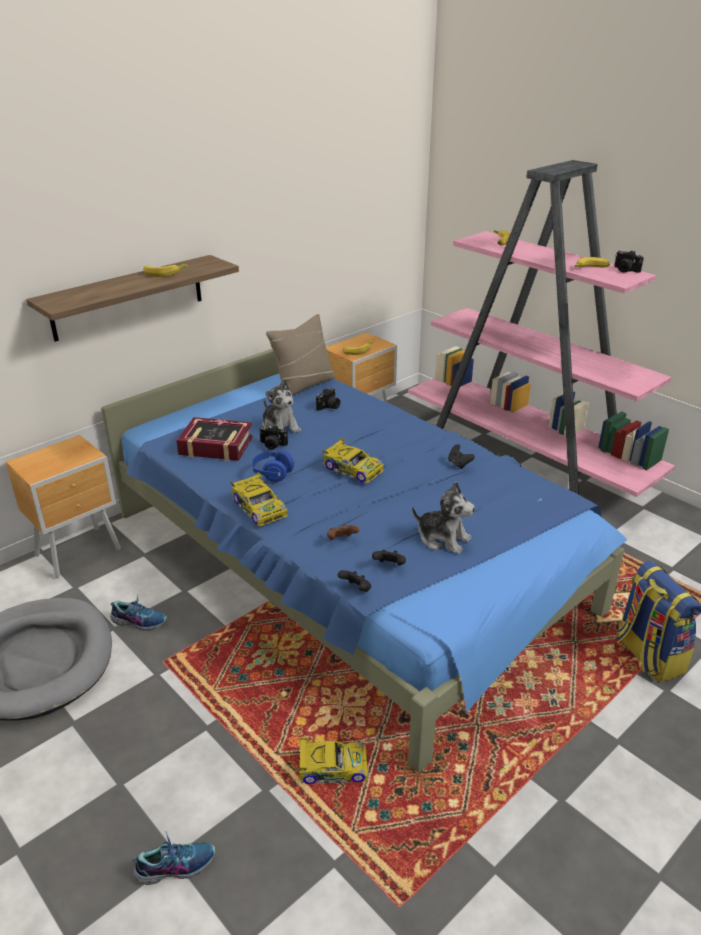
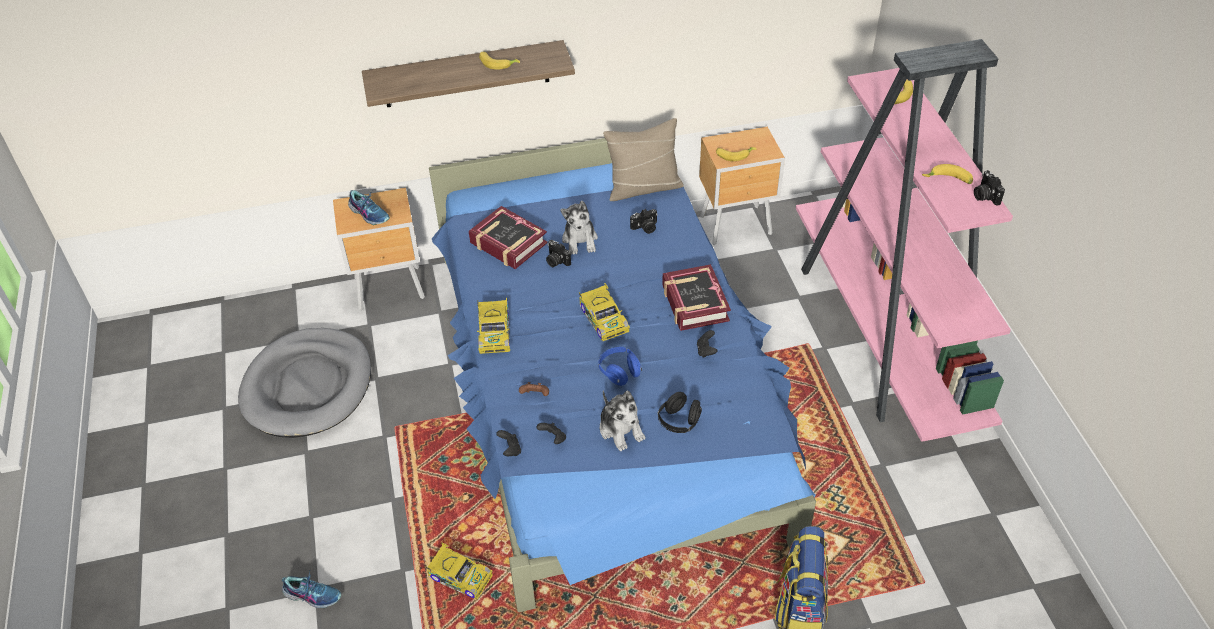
camera: 30 degrees right, 15 degrees up
(139, 621) = (399, 380): shoe -> shoe (369, 213)
(272, 474) = (531, 297): blue headphones -> blue headphones (619, 372)
(418, 438) = (694, 303): none -> book
(487, 516) = (679, 421): none -> black headphones

